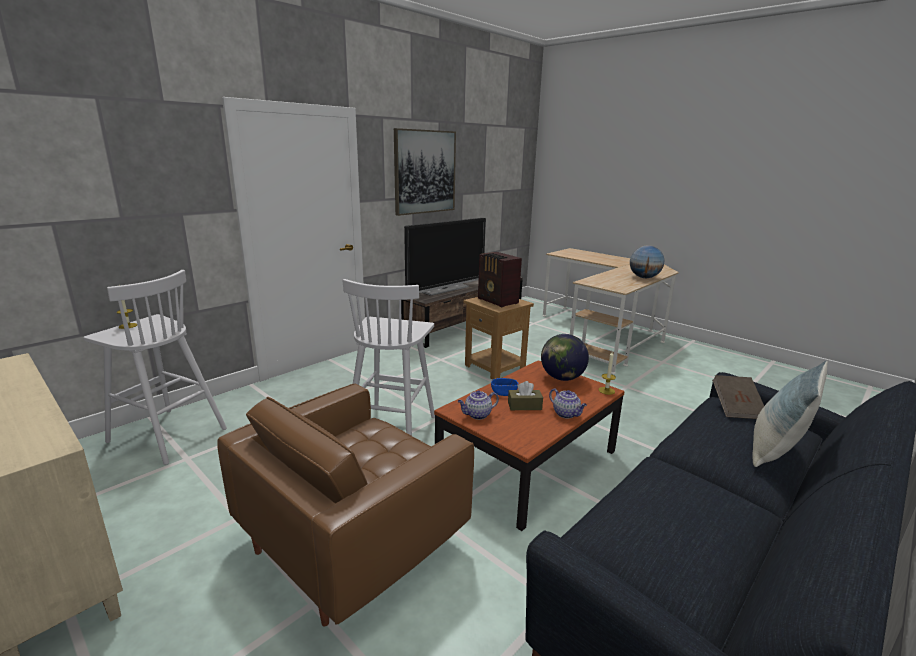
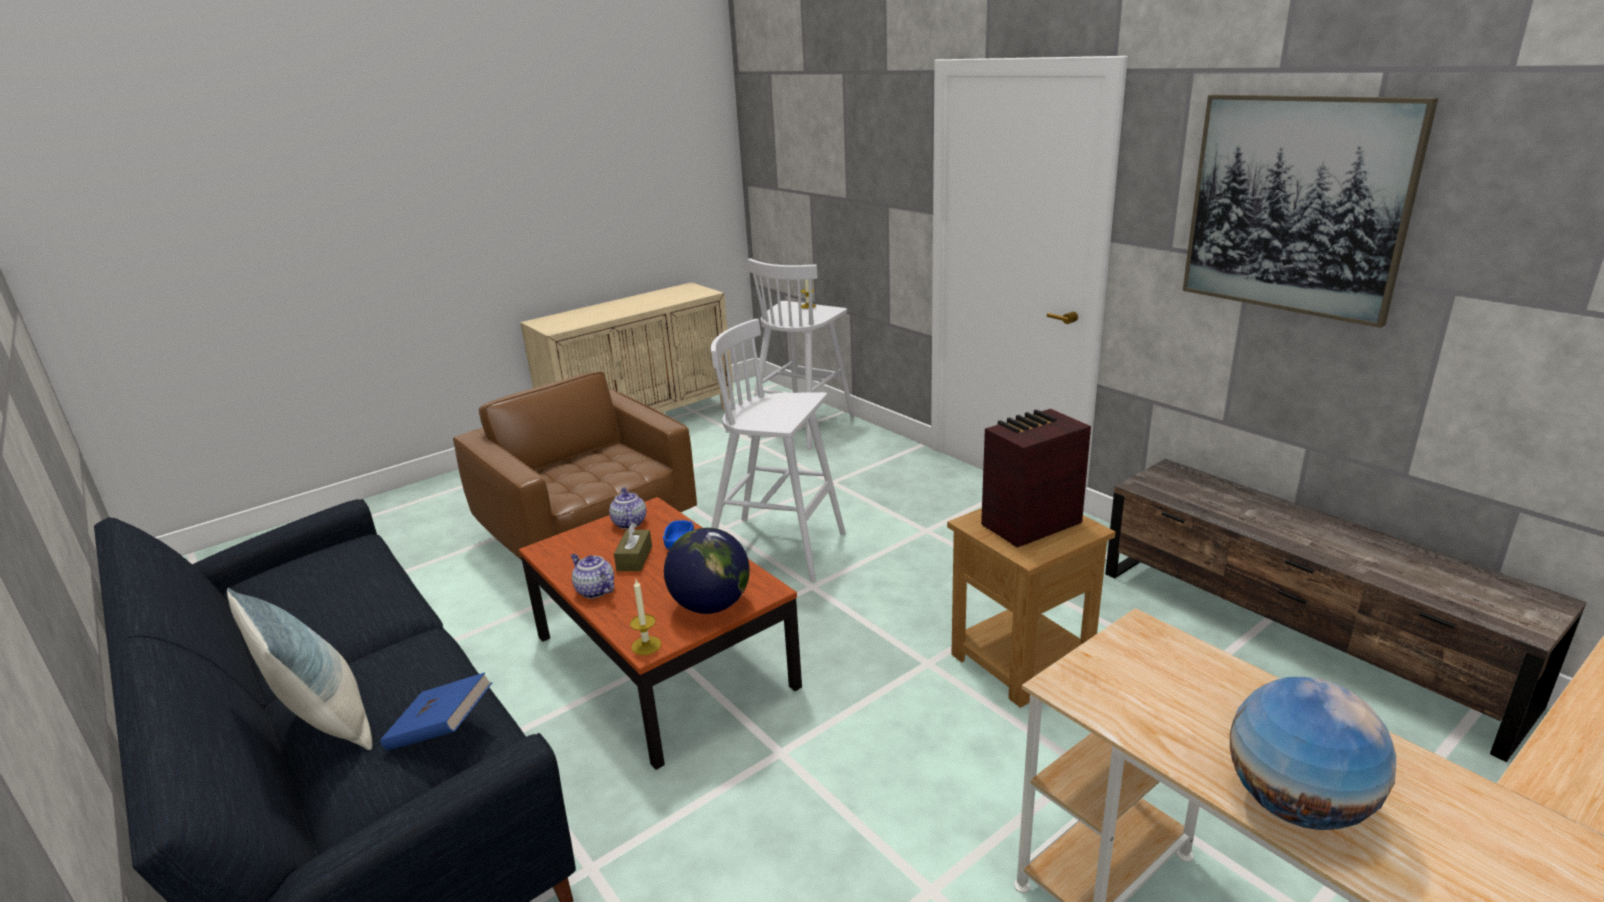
camera: 100 degrees right, 5 degrees up
(444, 289) = (1250, 507): television -> none
(566, 414) = (594, 590): teapot -> teapot turned 75 degrees clockwise
(736, 408) = (442, 731): brown book -> blue book

